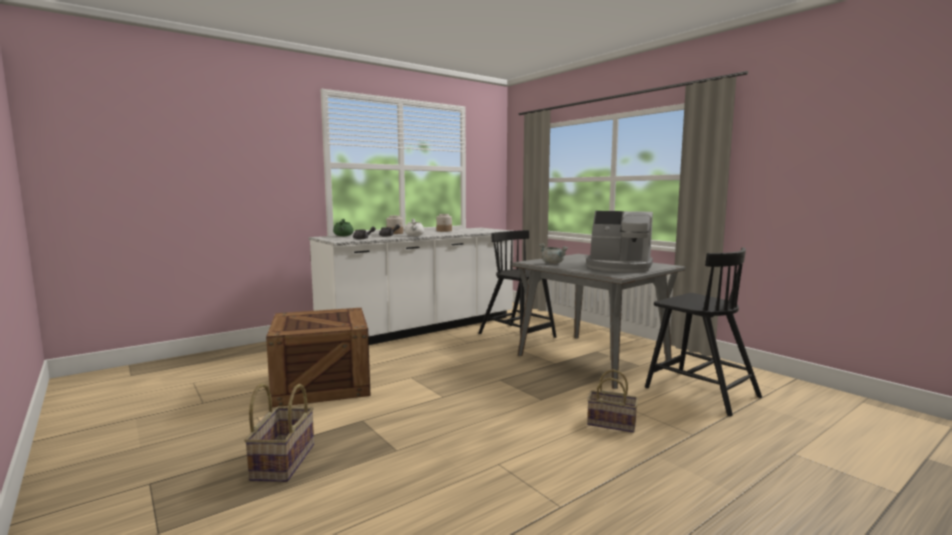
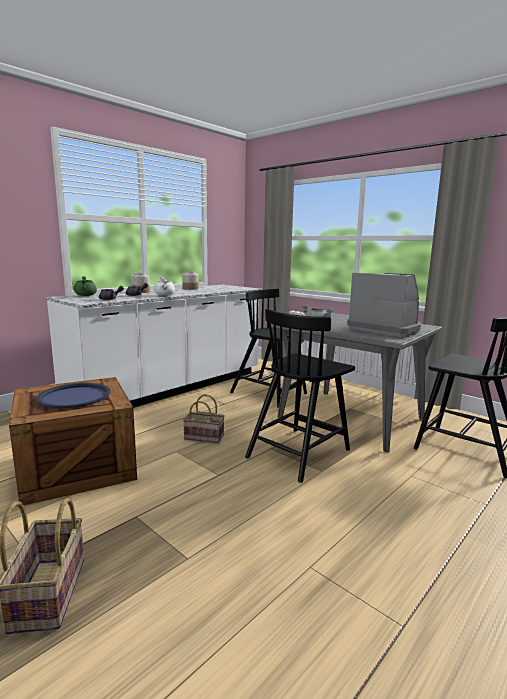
camera: 10 degrees left, 5 degrees up
(322, 320) = (74, 396): none -> blue tray
(526, 384) = (299, 452): none -> black chair
(612, 423) = (404, 496): basket -> basket (205, 437)
(619, 267) = (385, 329): coffee machine -> coffee machine turned 150 degrees counterclockwise

